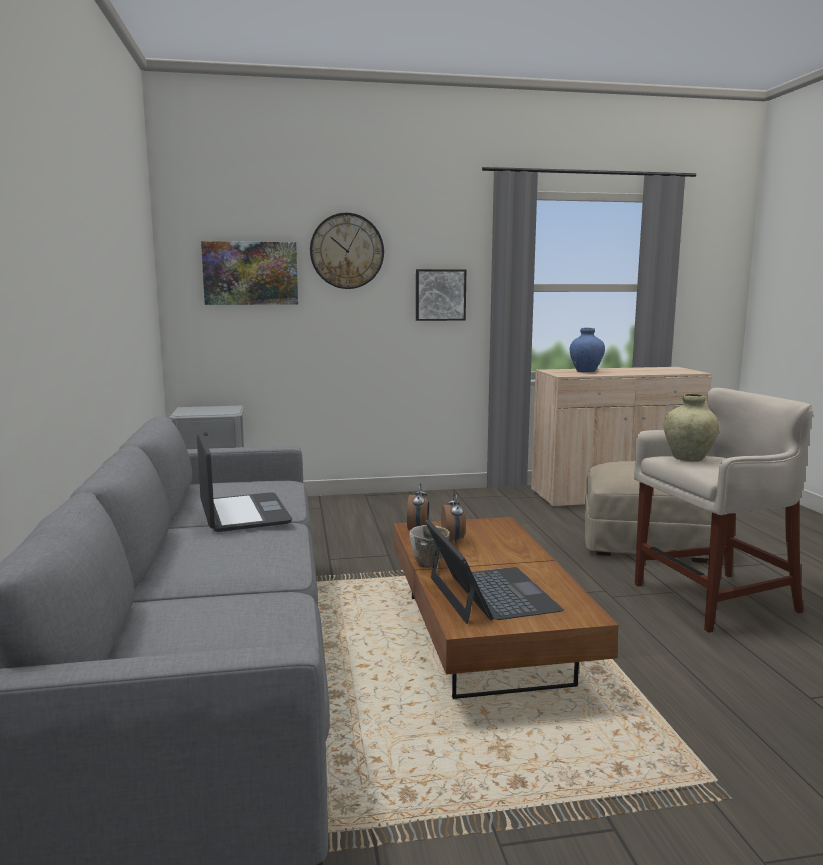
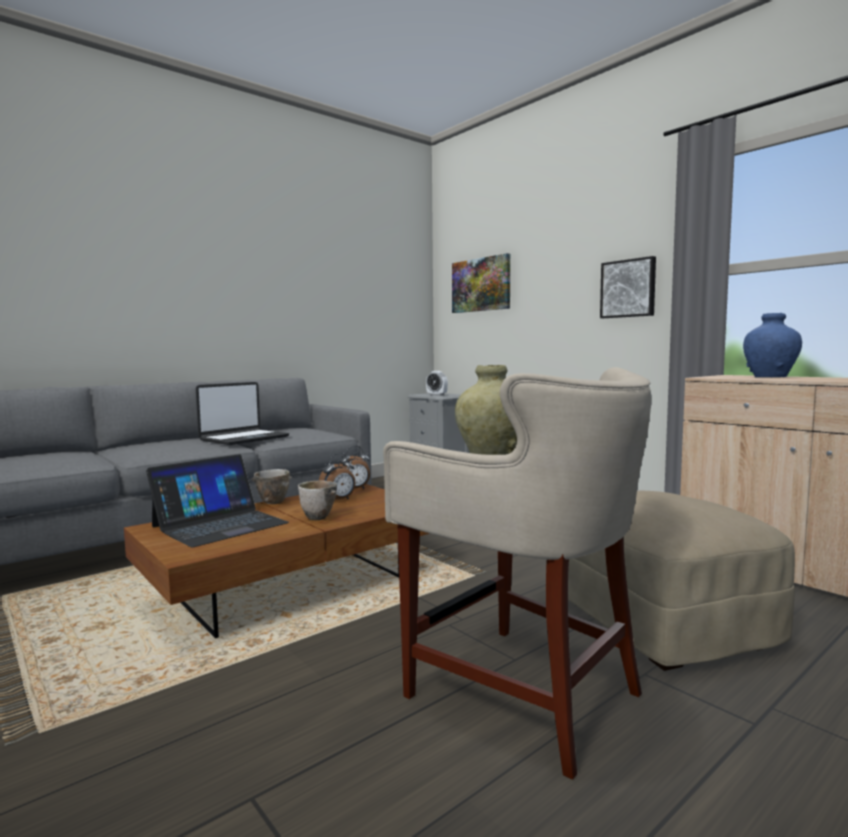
camera: 60 degrees right, 5 degrees down
(214, 411) = (436, 395): none -> alarm clock
(347, 251) = (546, 255): wall clock -> none
(511, 556) = (319, 518): none -> bowl

